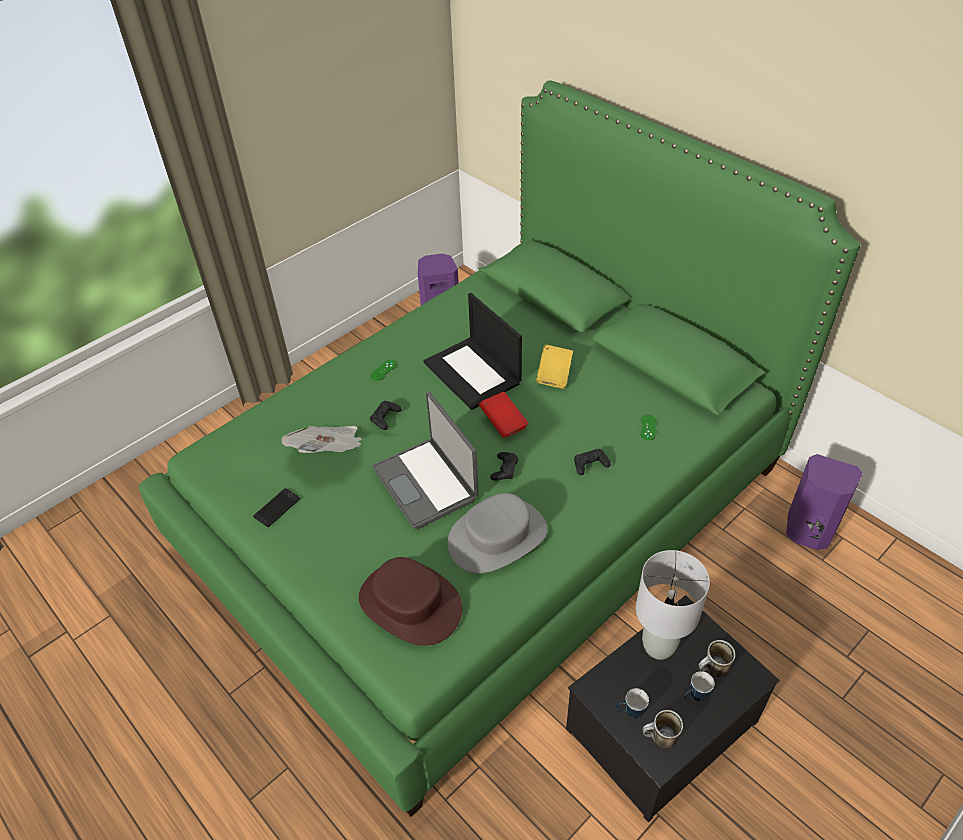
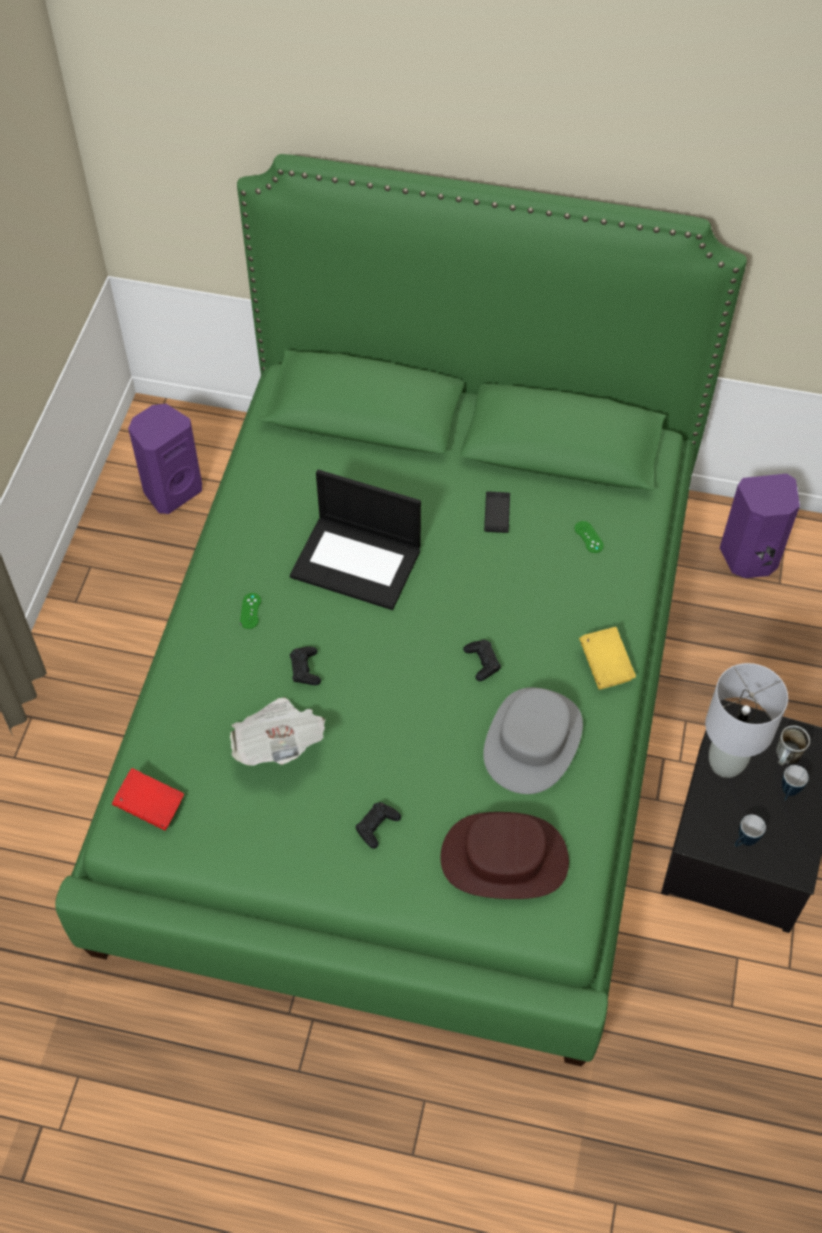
camera: 35 degrees left, 10 degrees up
(277, 508) = (276, 839): phone -> phone (497, 512)
(427, 483) = (415, 721): laptop -> none
(503, 423) = (438, 608): red book -> red book (150, 807)
(554, 375) = (447, 520): yellow book -> yellow book (605, 666)
(590, 464) = (563, 610): black game controller -> black game controller (377, 826)
(659, 739) = (785, 851): mug -> none

